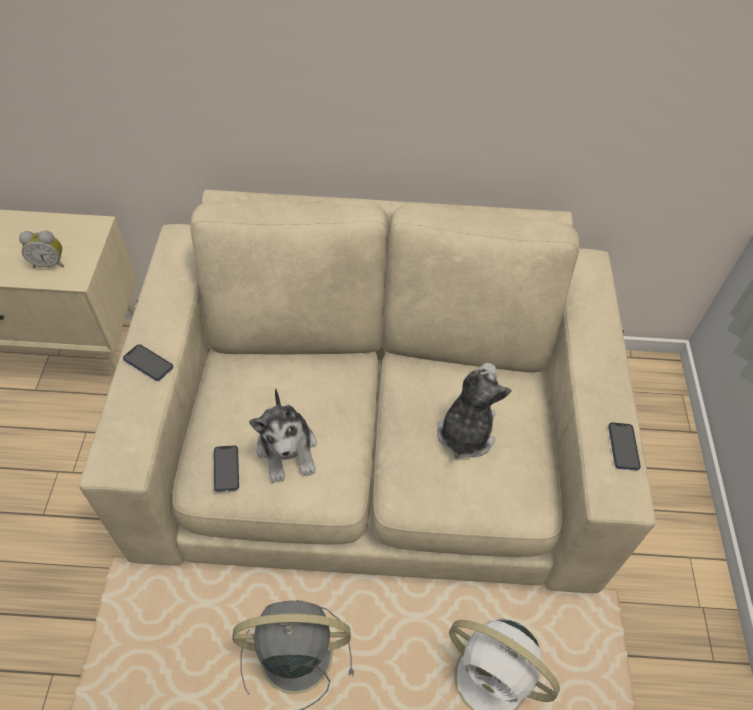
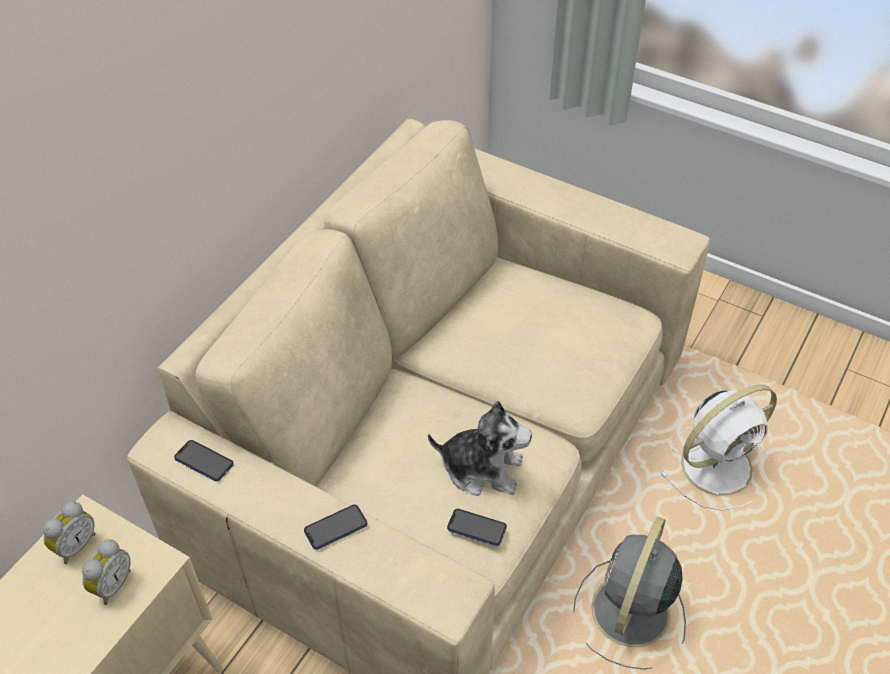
camera: 60 degrees left, 5 degrees down
(73, 232) = (75, 545): none -> alarm clock
(465, 432) = (540, 328): plush toy -> none
(623, 447) = (638, 220): phone -> phone (204, 461)

